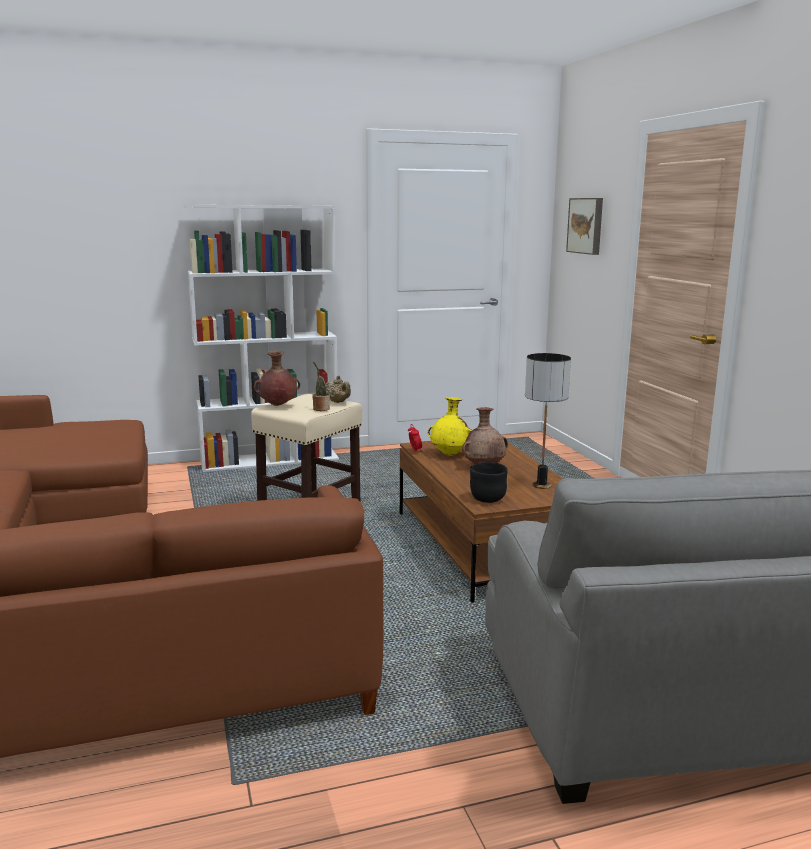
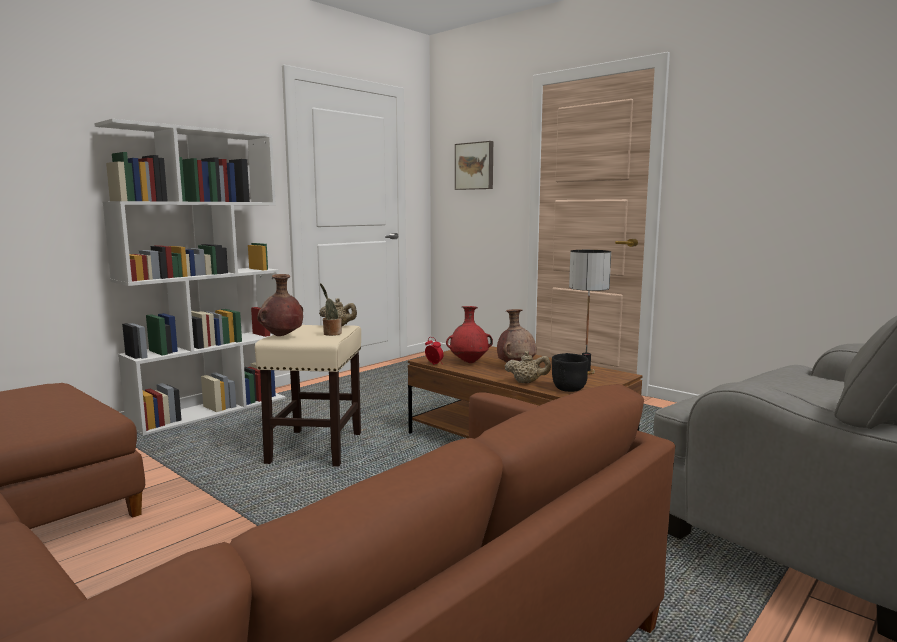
camera: 30 degrees left, 5 degrees down
(450, 454) = (469, 362): yellow vase -> red vase
(463, 485) = (527, 382): none -> beige teapot

